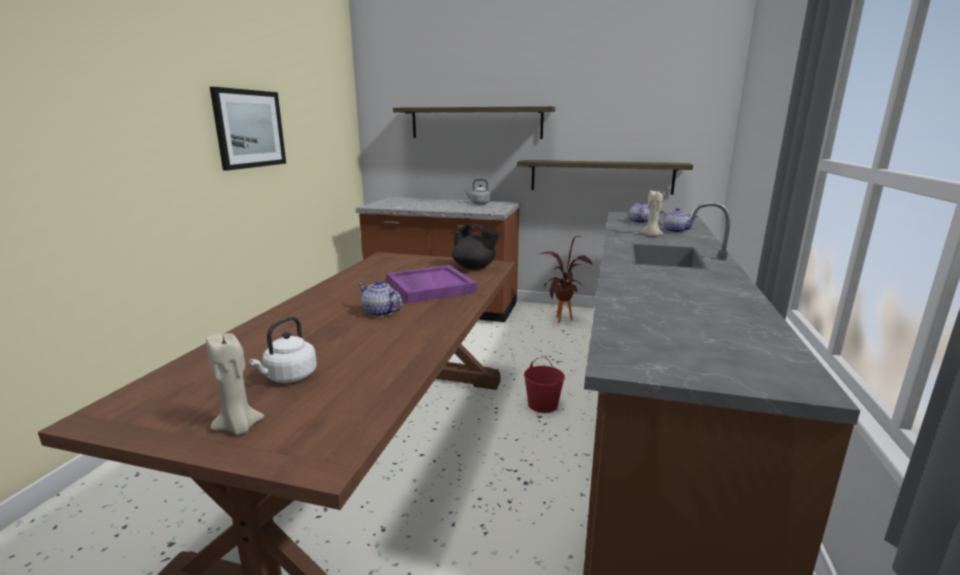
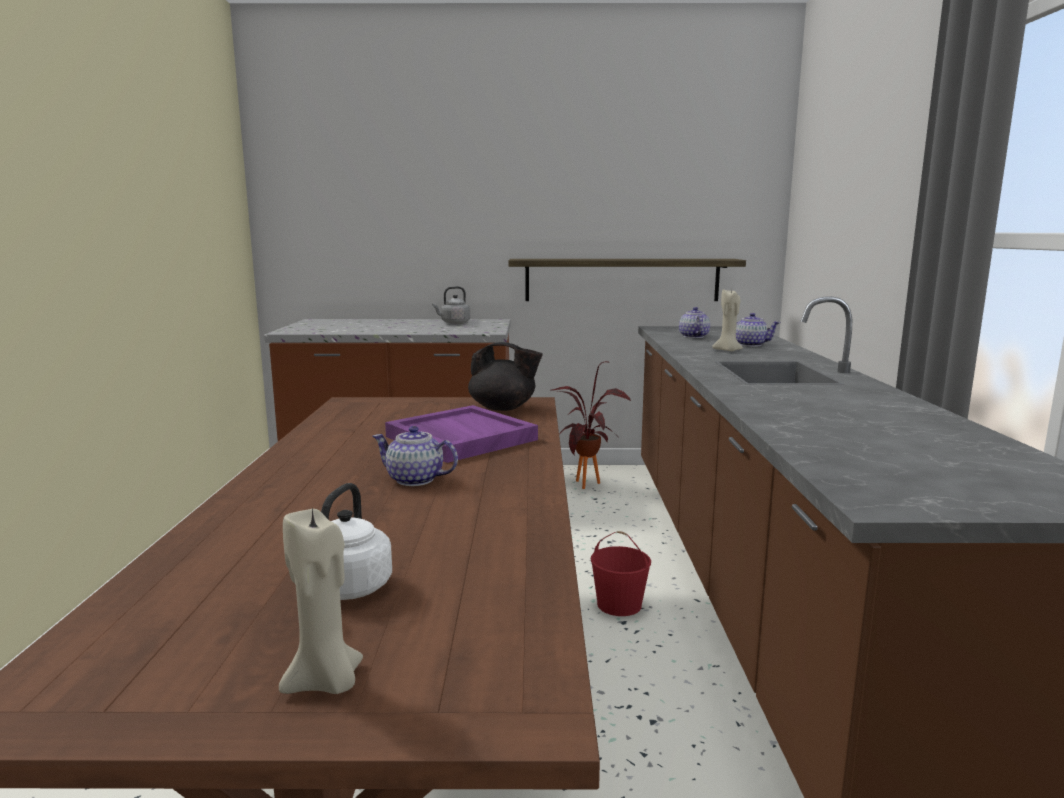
camera: 15 degrees left, 5 degrees down
(249, 129) = (104, 204): picture -> none
(476, 123) = (440, 206): shelf -> none

